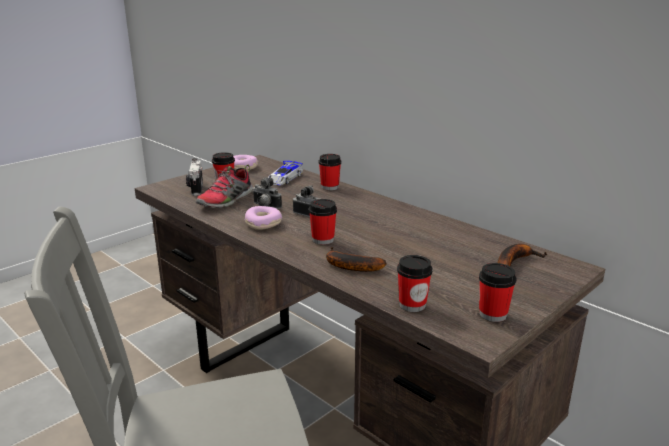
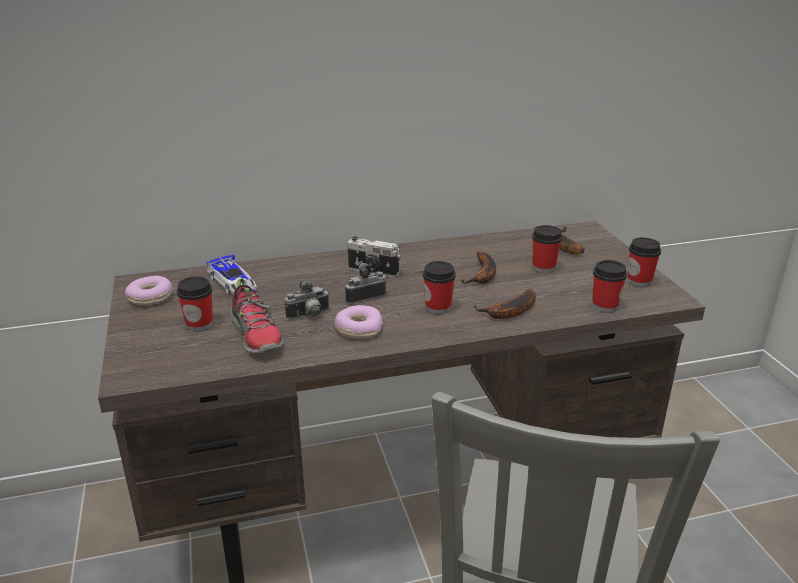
camera: 60 degrees left, 5 degrees up
(195, 188) = (179, 347): camera -> camera (372, 272)
(330, 187) = (299, 266): cup -> cup (543, 268)
(400, 243) = (483, 275): none -> banana

